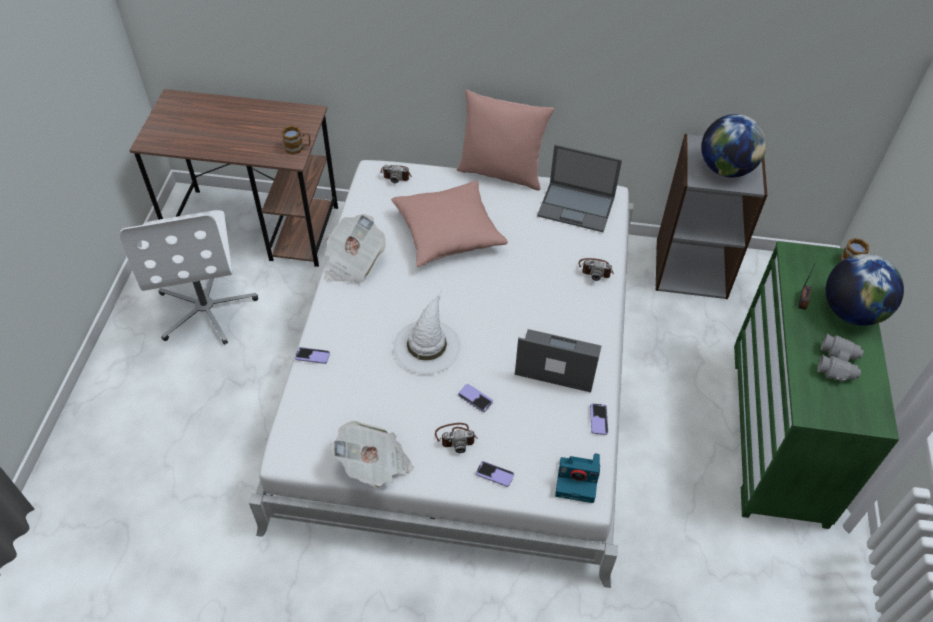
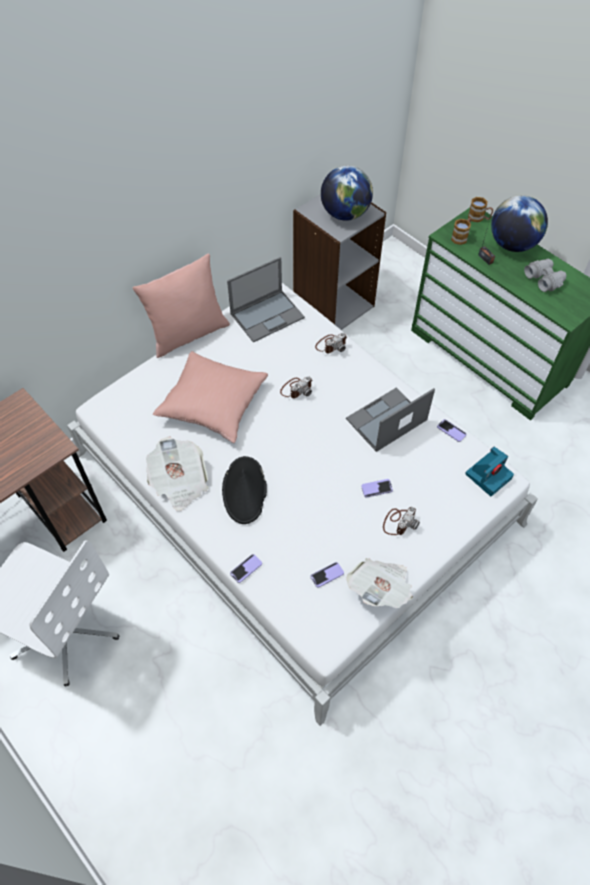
camera: 50 degrees left, 5 degrees up
(298, 148) = (49, 436): mug -> mug (461, 237)
(383, 307) = (244, 491): none -> black hat
(396, 174) = (119, 397): camera -> camera (296, 389)
(427, 345) = (306, 487): white hat -> none
(494, 474) = (447, 519): phone -> phone (327, 575)

